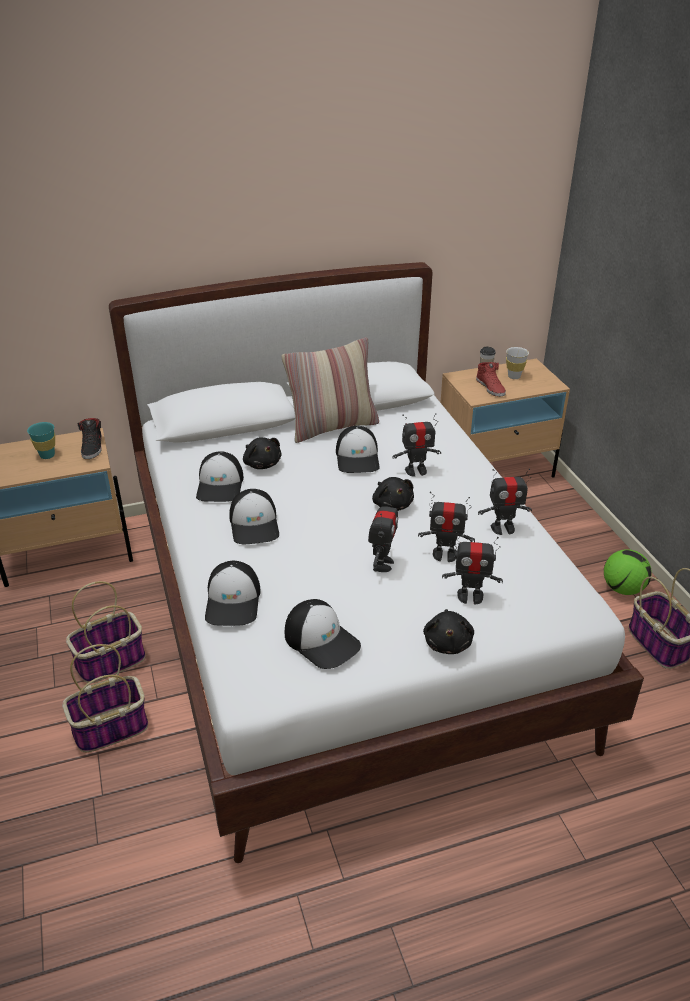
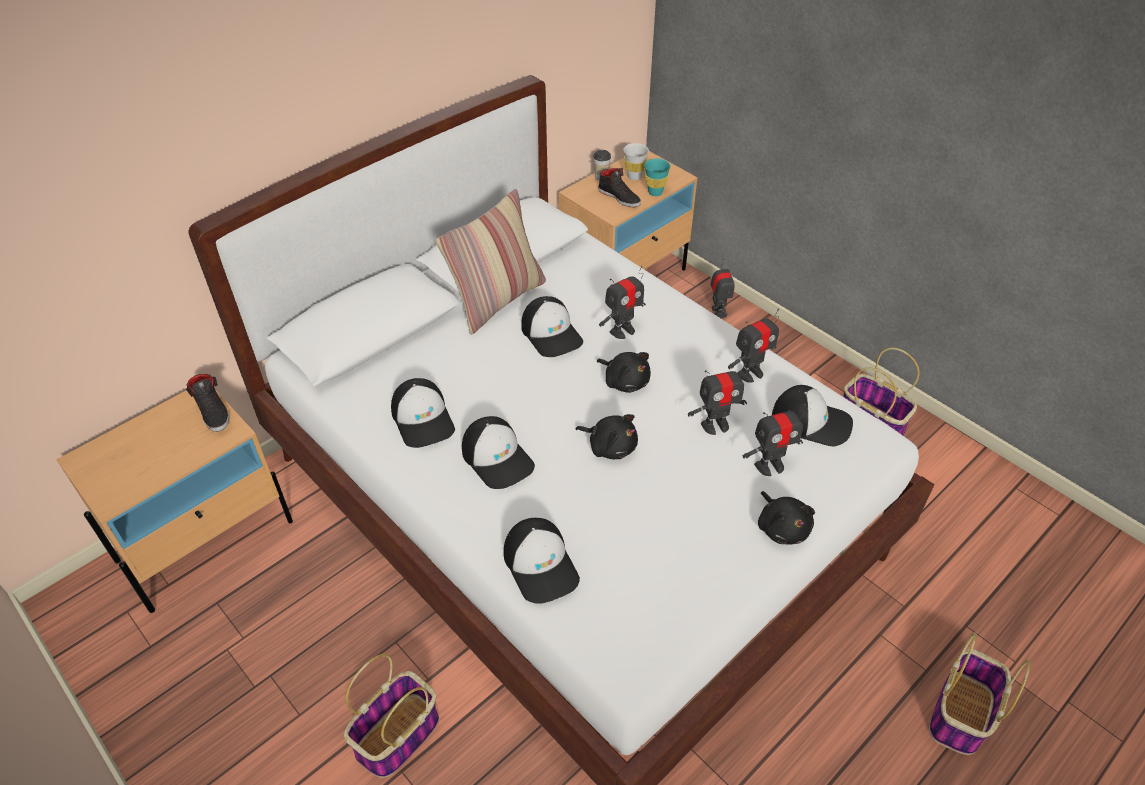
camera: 25 degrees left, 10 degrees up
(47, 455) = (160, 441): turquoise cup -> turquoise cup (655, 192)
(110, 662) = (346, 657): basket -> basket (961, 715)
(262, 463) = (451, 374): black plush toy -> black plush toy (610, 446)
(322, 640) = (665, 575): cap -> cap (812, 421)
(382, 564) = (662, 458): toy robot -> toy robot (718, 312)
(491, 387) = (619, 197): red shoe -> black shoe
(623, 589) = (812, 376): football -> none

